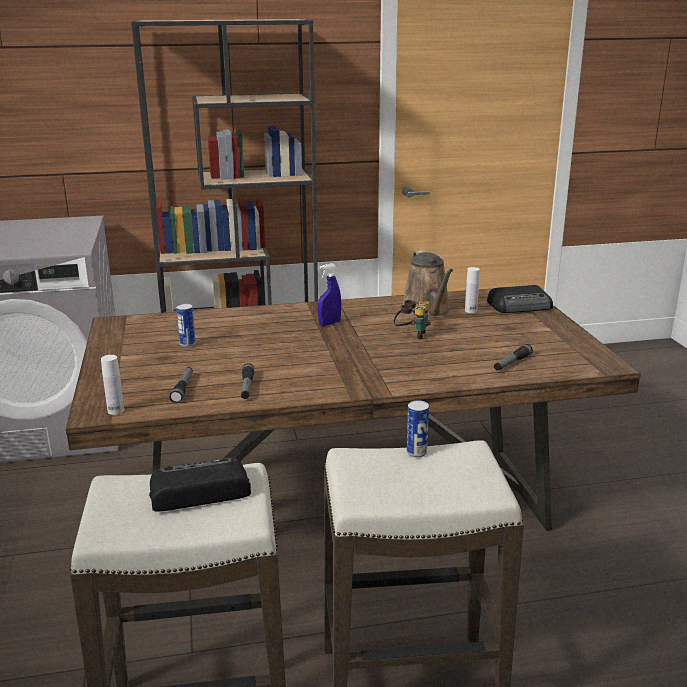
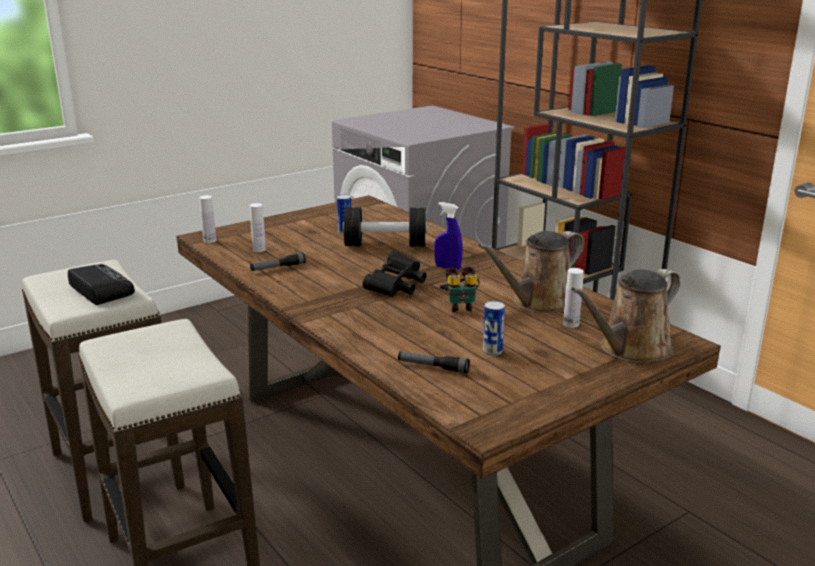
camera: 65 degrees right, 0 degrees up
(183, 389) = (259, 249): flashlight -> white bottle
(246, 335) = (385, 245): none -> black dumbbell
(351, 348) = (396, 287): none -> black binoculars
(416, 452) = (194, 352): can -> can (492, 351)
(521, 306) = (630, 349): radio -> brown watering can

